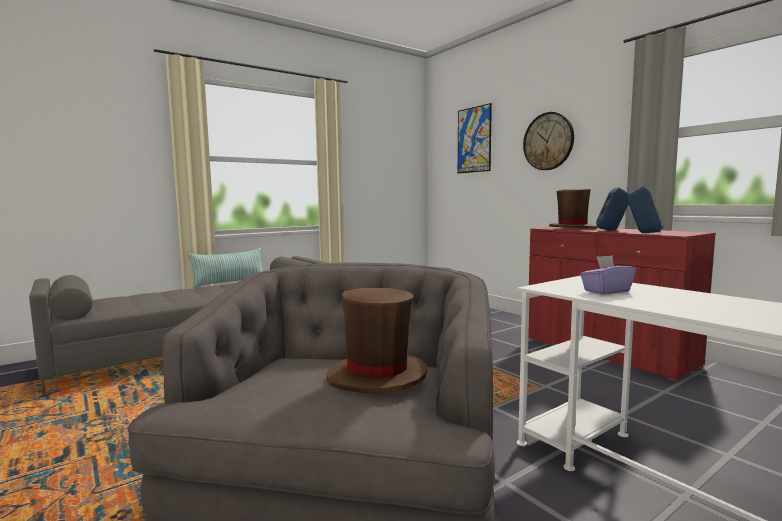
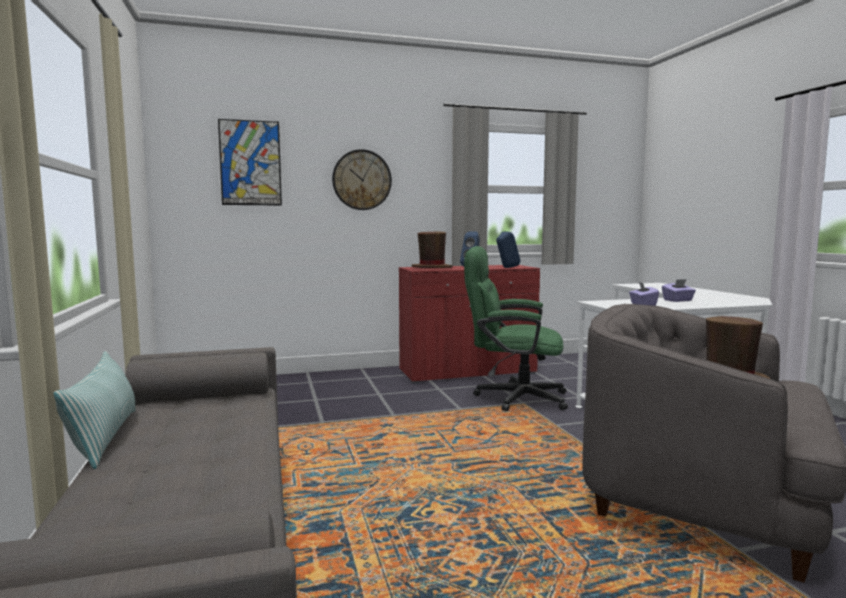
camera: 70 degrees left, 0 degrees up
(554, 380) = (512, 397): none -> green office chair
(719, 303) = (678, 300): none -> purple tissue box

